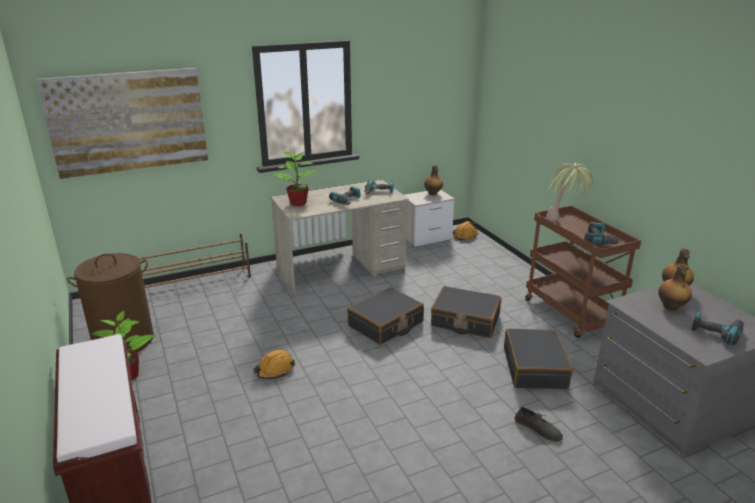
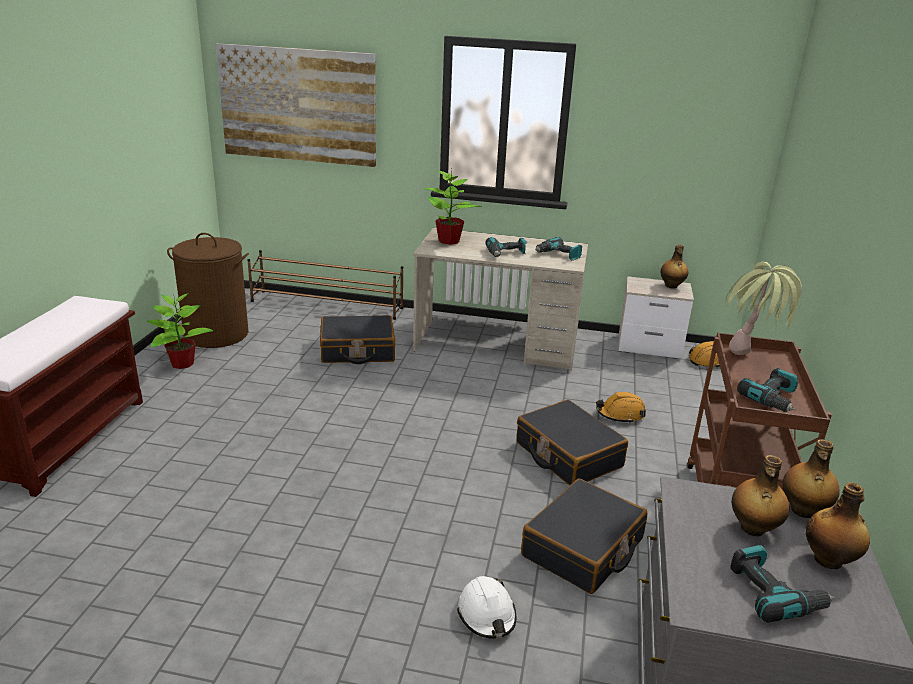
camera: 35 degrees right, 0 degrees up
(274, 370) = (298, 413): orange hard hat -> orange hard hat (620, 414)
(386, 324) = (467, 419): black suitcase -> black suitcase (357, 350)
(538, 428) = (487, 615): grey shoe -> white hard hat
(711, 307) = (829, 560): none -> bottle

